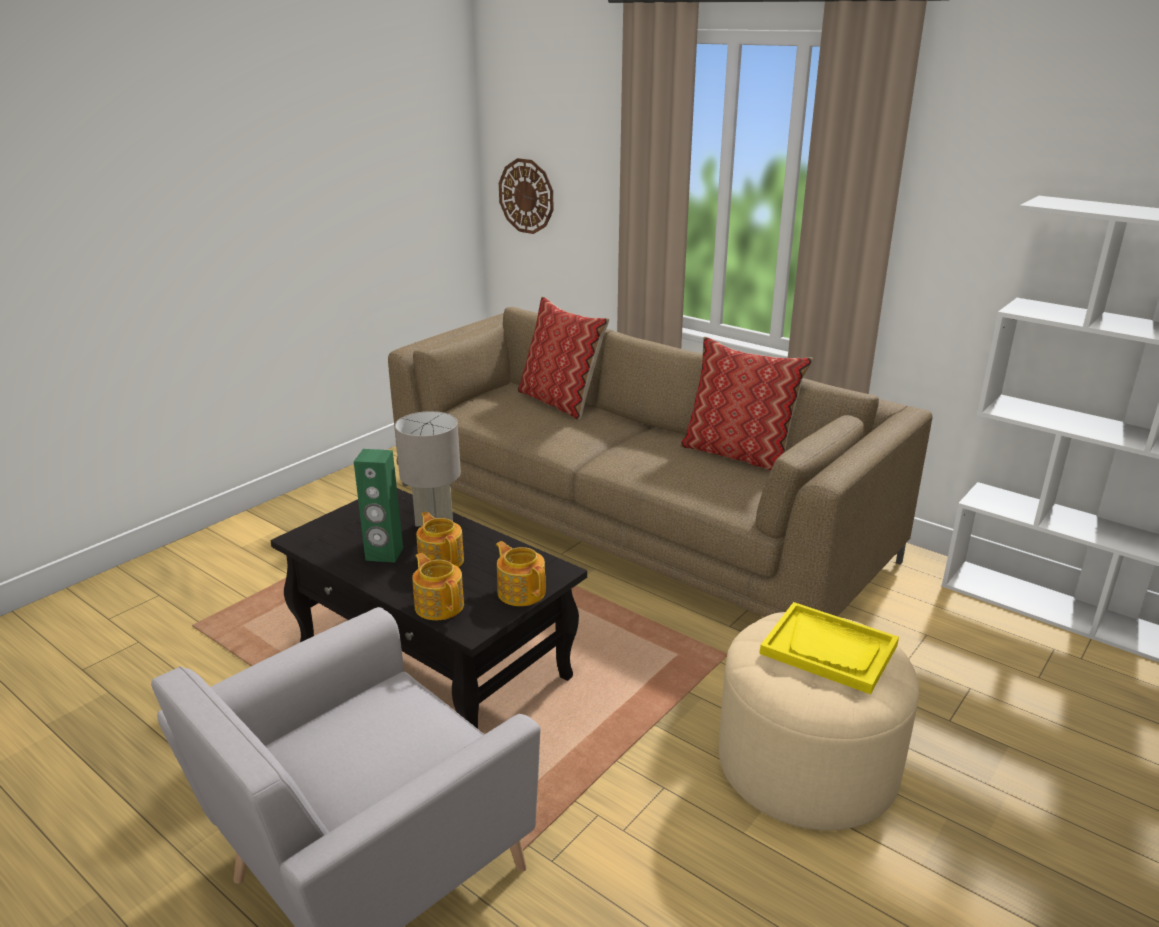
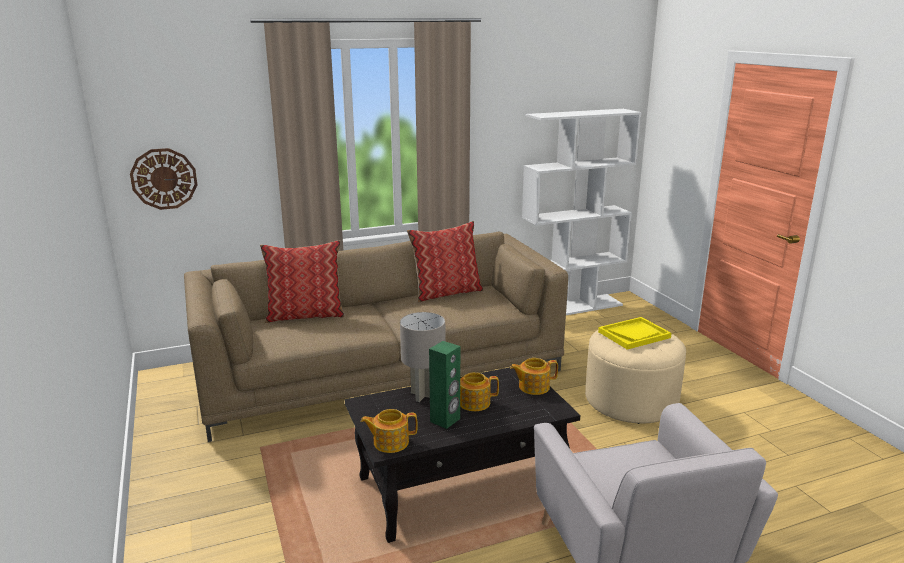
camera: 60 degrees left, 5 degrees down
(439, 605) = (526, 414): teapot -> teapot (390, 442)

